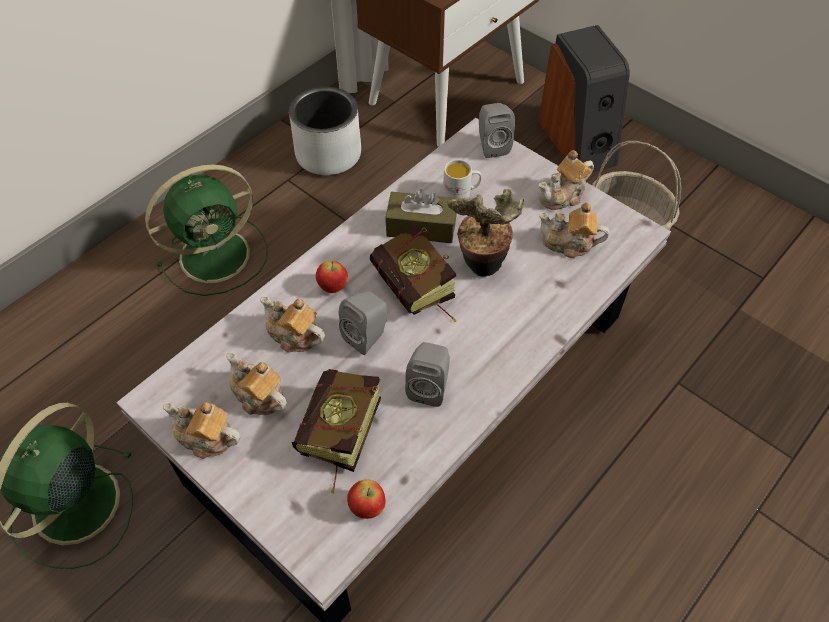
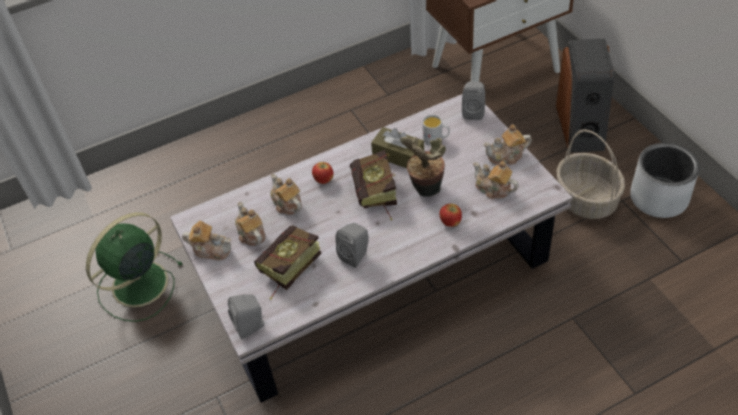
camera: 25 degrees right, 5 degrees down
(206, 438) = (211, 249): teapot -> teapot turned 150 degrees clockwise
(218, 254) = (283, 150): green fan -> none
(328, 154) = (387, 97): grey planter -> grey planter (659, 197)
(367, 507) = (286, 313): apple -> apple (450, 223)
(368, 336) = (332, 215): grey speaker -> grey speaker (251, 326)

